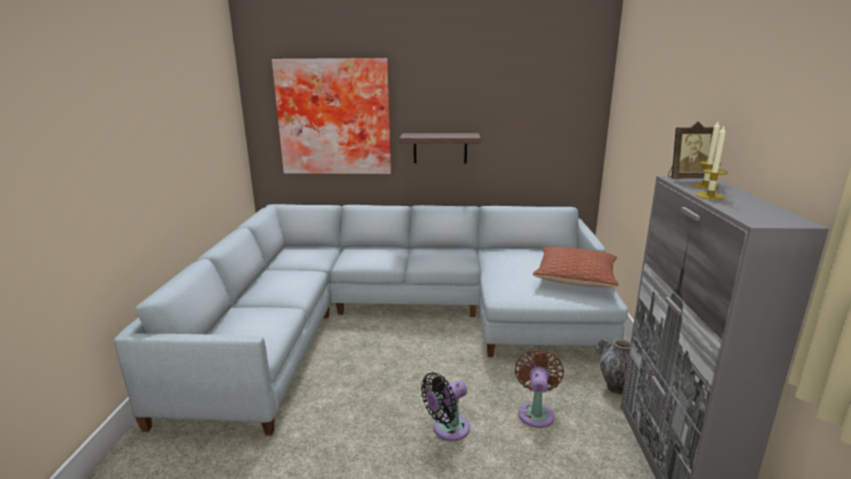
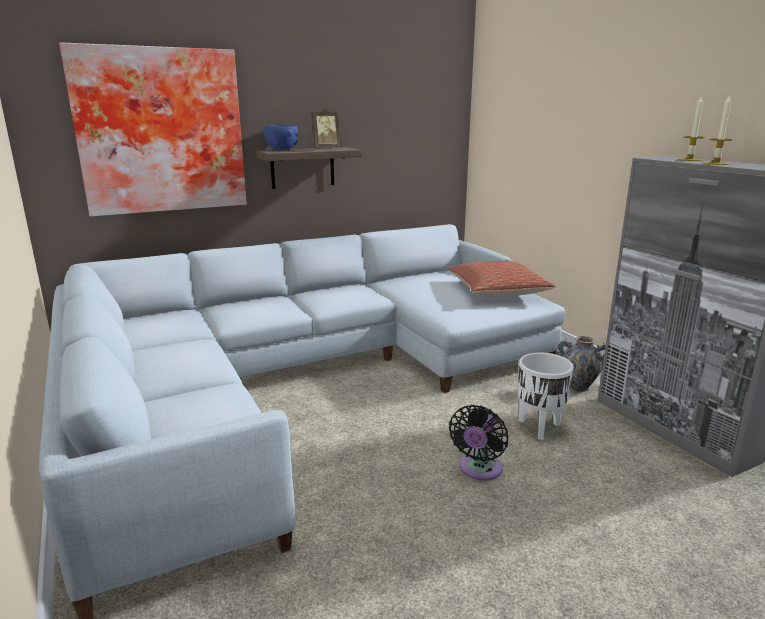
camera: 30 degrees left, 0 degrees up
(419, 134) = (282, 150): none -> blue bowl
(536, 412) = (539, 427): brown fan -> white planter
(687, 179) = (661, 157): picture frame -> picture frame (325, 149)

